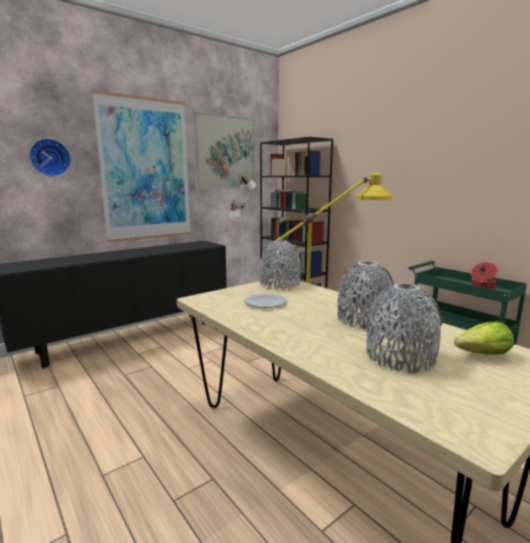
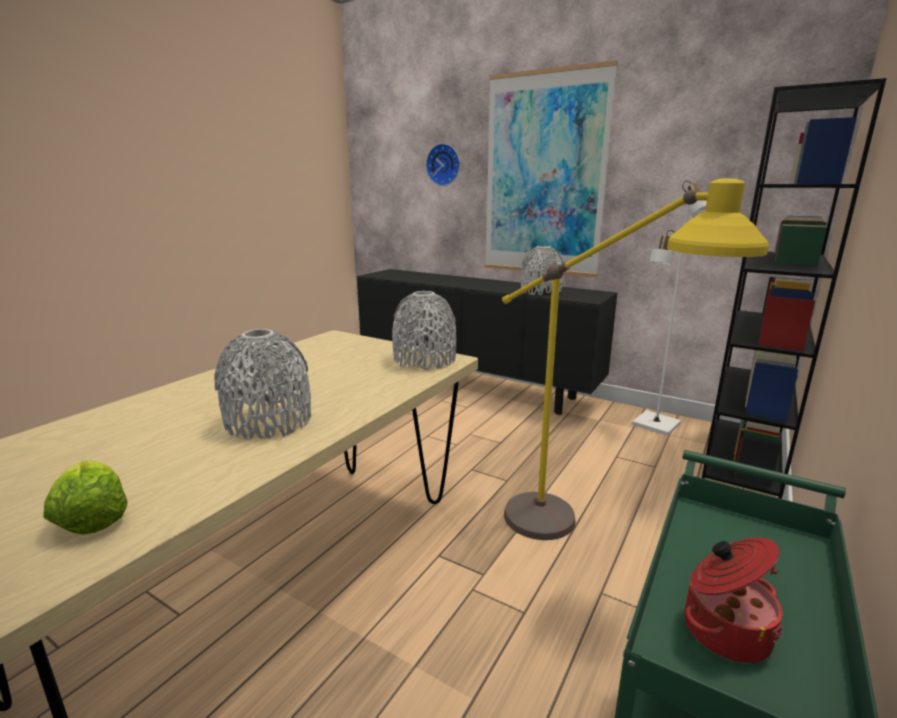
camera: 70 degrees right, 5 degrees up
(224, 153) = (691, 140): picture -> none
(265, 303) = (330, 363): plate -> none
(400, 357) = (118, 449): grey vase -> grey vase (540, 291)

